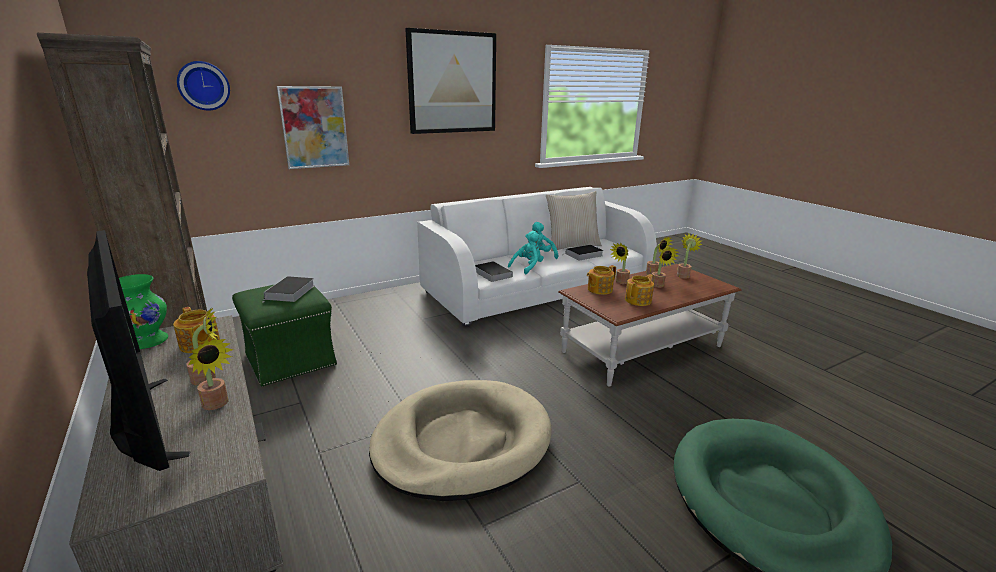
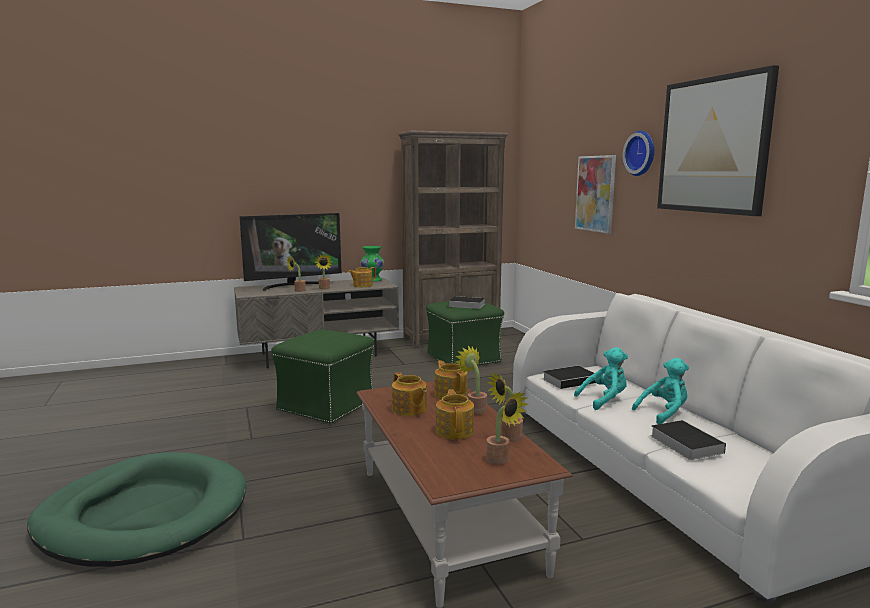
camera: 100 degrees right, 10 degrees down
(203, 86) = (551, 158): wall clock -> wall clock (642, 153)
(462, 442) = (326, 405): beige dog bed -> green ottoman
(527, 267) = (604, 400): turquoise plush toy -> turquoise plush toy turned 75 degrees counterclockwise
(572, 246) = (745, 444): beige pillow -> none
(658, 286) = (455, 431): potted plant -> teapot

